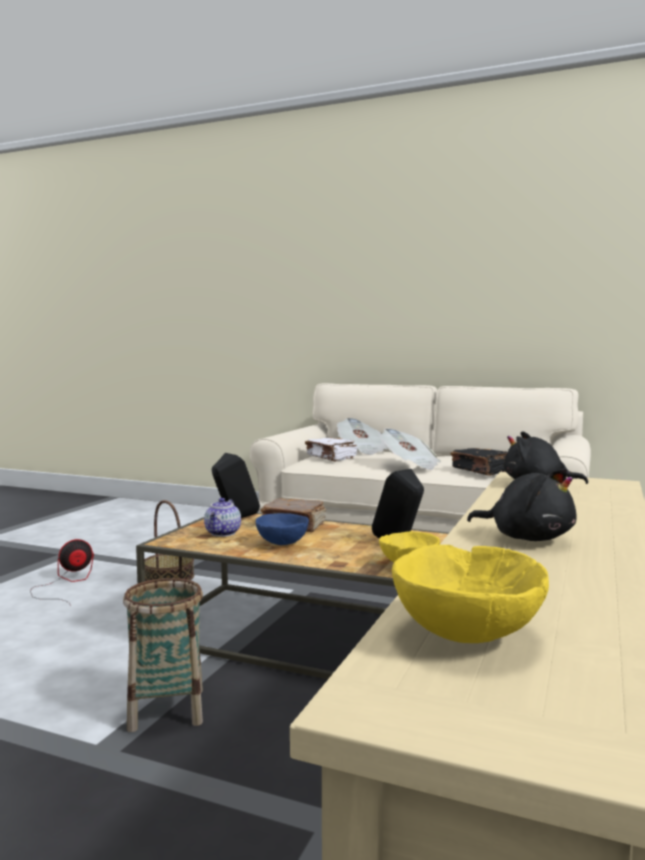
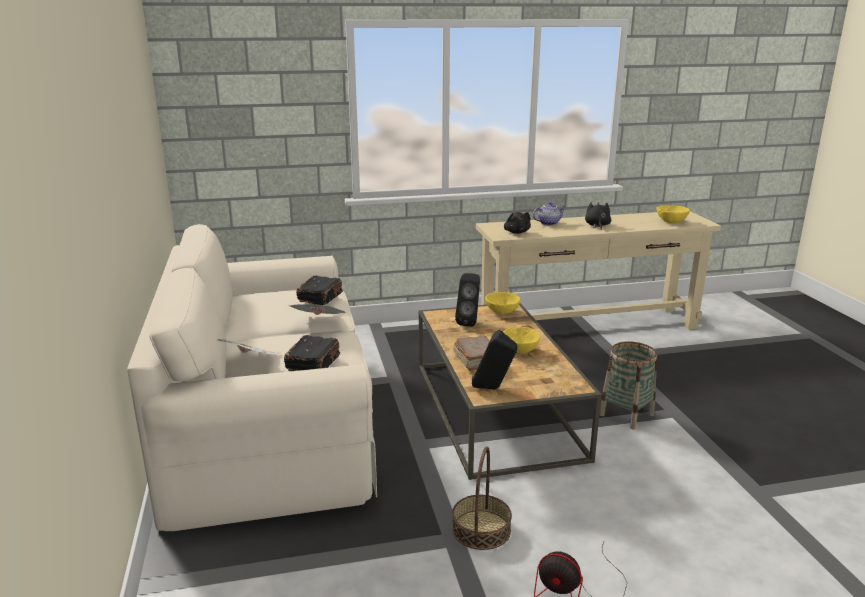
camera: 125 degrees left, 15 degrees up
(223, 533) = (531, 376): teapot -> teapot (548, 223)
(283, 543) = (519, 351): blue bowl -> yellow bowl
(331, 457) = (314, 364): white book -> black book

